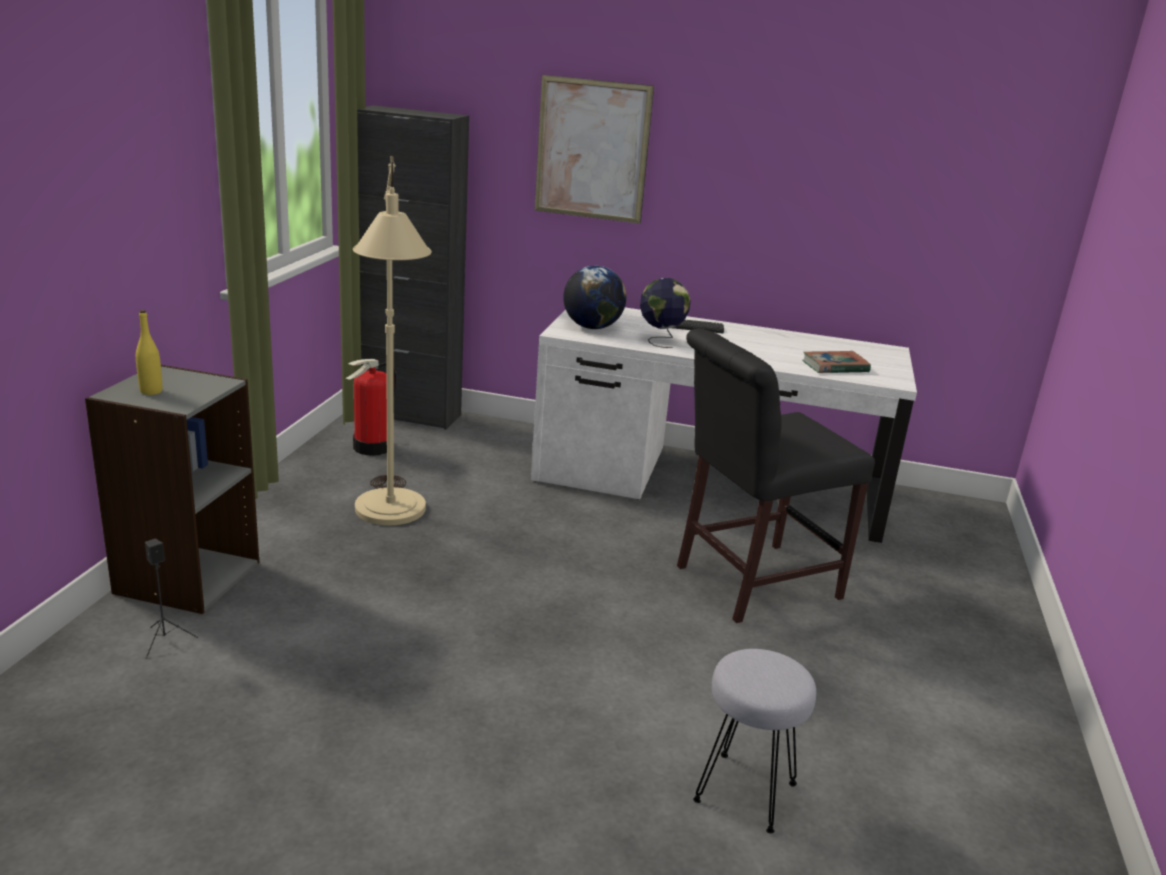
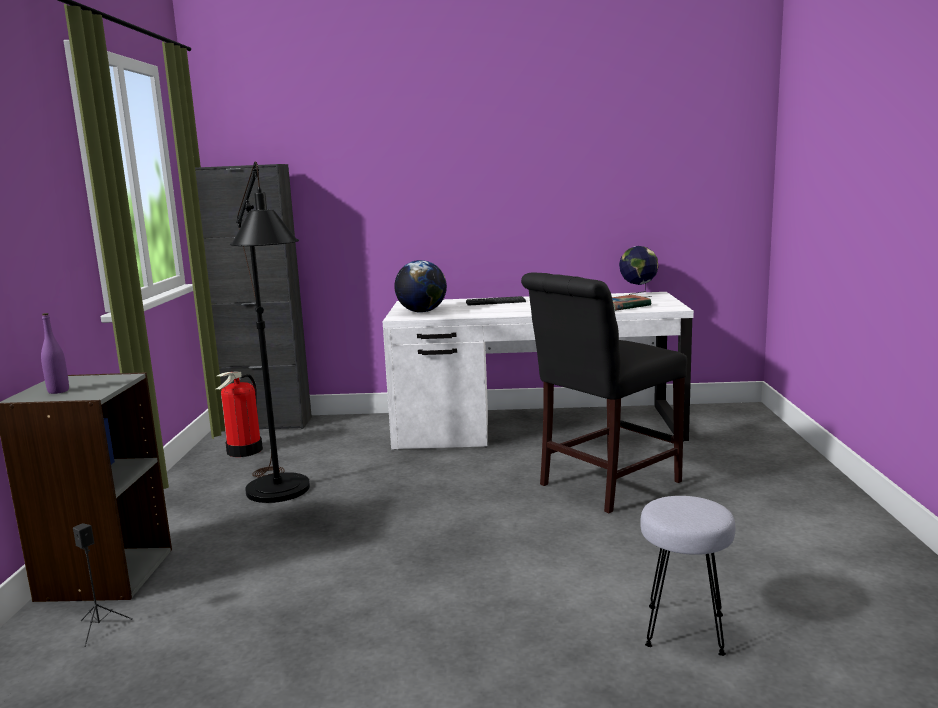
camera: 10 degrees left, 10 degrees down
(151, 391) = (58, 391): yellow bottle -> purple bottle
(391, 518) = (281, 496): beige floor lamp -> black floor lamp
(592, 150) = (393, 177): picture -> none
(660, 341) = (481, 311): globe -> globe (638, 295)

